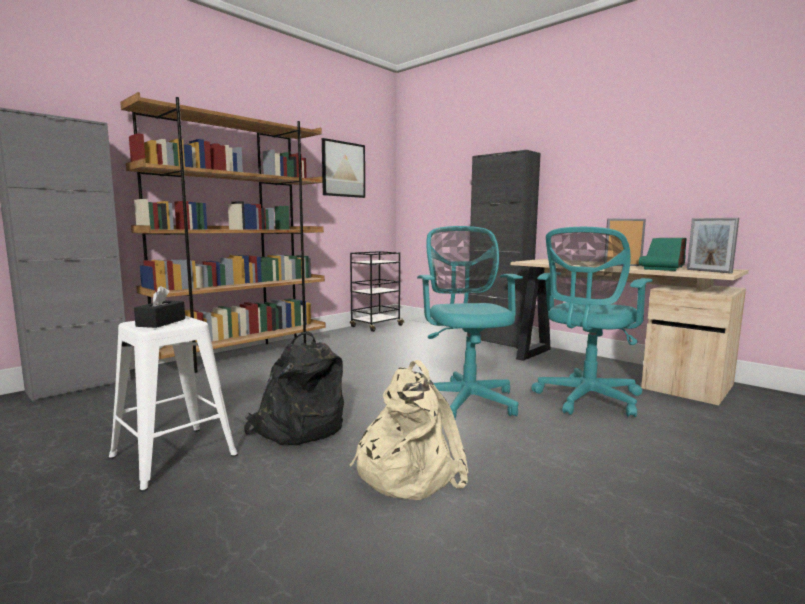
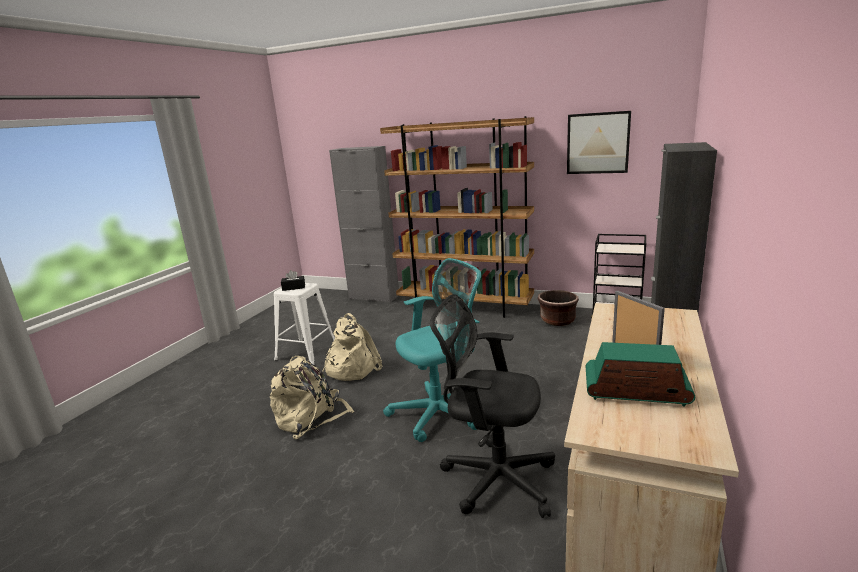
camera: 70 degrees right, 10 degrees up
(298, 428) = (351, 368): black backpack -> beige backpack
(349, 337) = (557, 321): none -> brown planter
(586, 400) = (493, 478): turquoise office chair -> black office chair
(708, 271) = (622, 425): picture frame -> none

